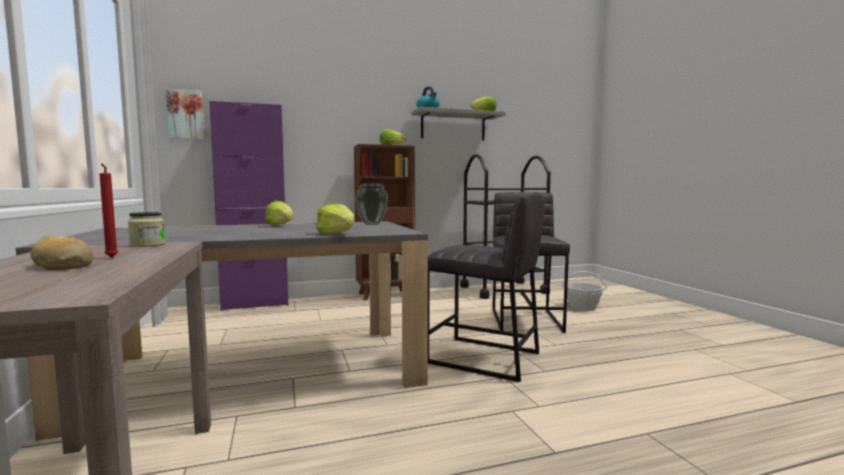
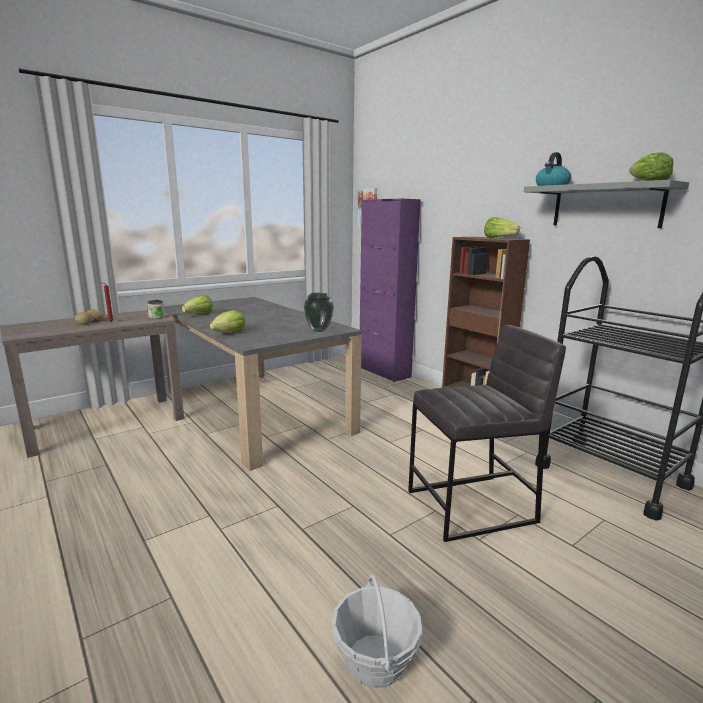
camera: 70 degrees right, 10 degrees up
(281, 226) = (286, 316): lettuce -> lettuce (199, 315)
(484, 358) = (319, 489): grey stool -> none
(582, 307) = (609, 560): basket -> basket (375, 660)

